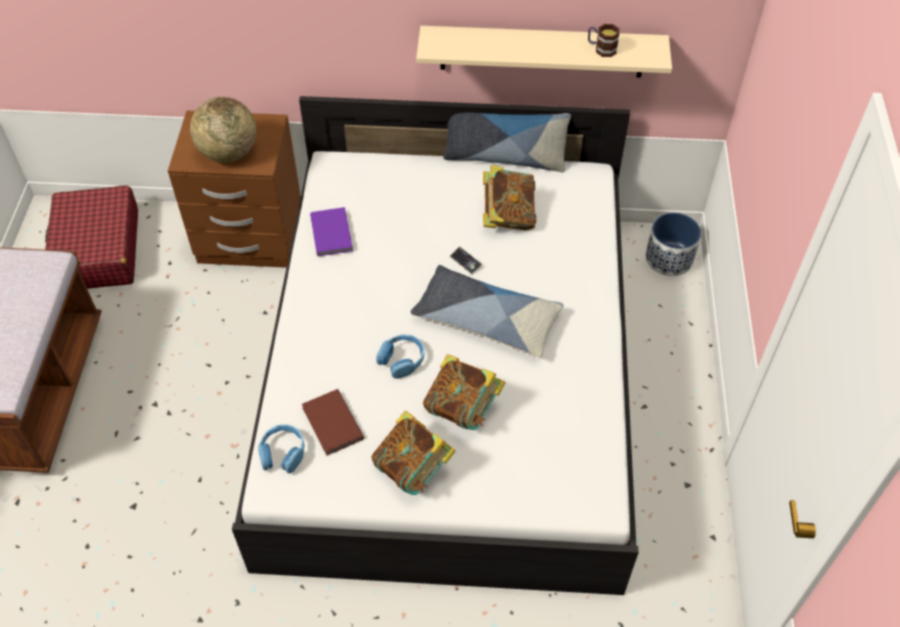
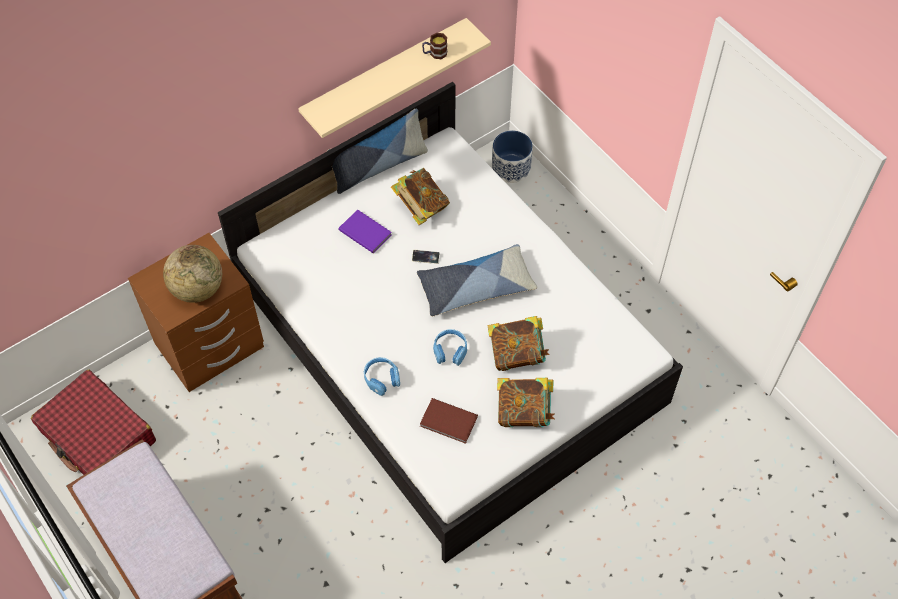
camera: 40 degrees left, 5 degrees up
(283, 453) = (437, 462): blue headphones -> blue headphones (381, 379)
(332, 232) = (317, 297): purple book -> purple book (365, 231)

